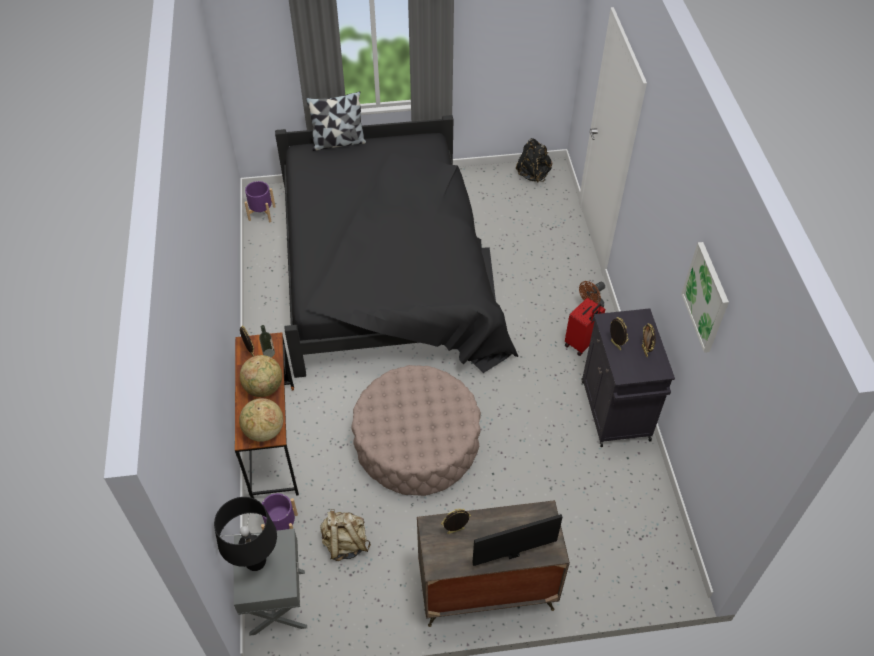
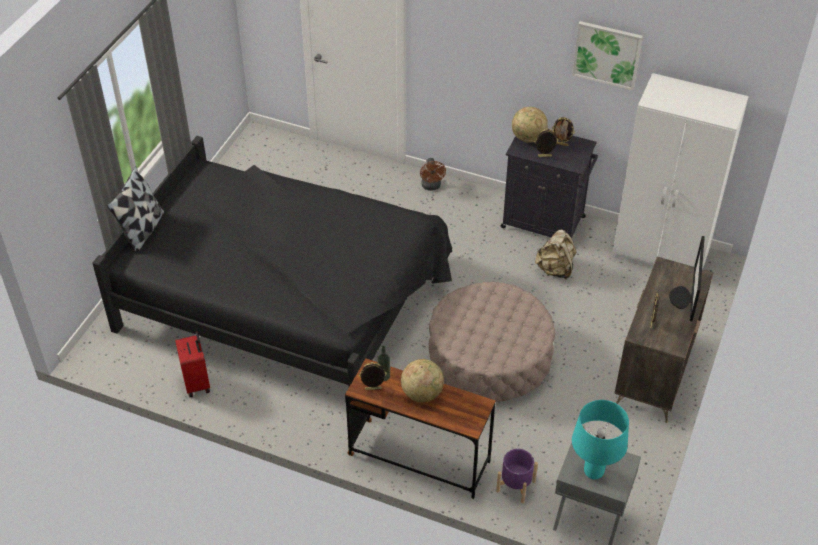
camera: 60 degrees left, 5 degrees down
(256, 562) = (593, 472): black table lamp -> turquoise table lamp
(261, 213) = (117, 361): purple planter -> none
(264, 431) = (471, 410): globe -> globe (528, 138)
(345, 543) = (559, 446): beige backpack -> beige backpack (555, 269)
(533, 174) = (251, 149): black backpack -> none
(581, 343) = (464, 209): red suitcase -> red suitcase (197, 383)
(652, 531) = (661, 255): none -> white wardrobe

